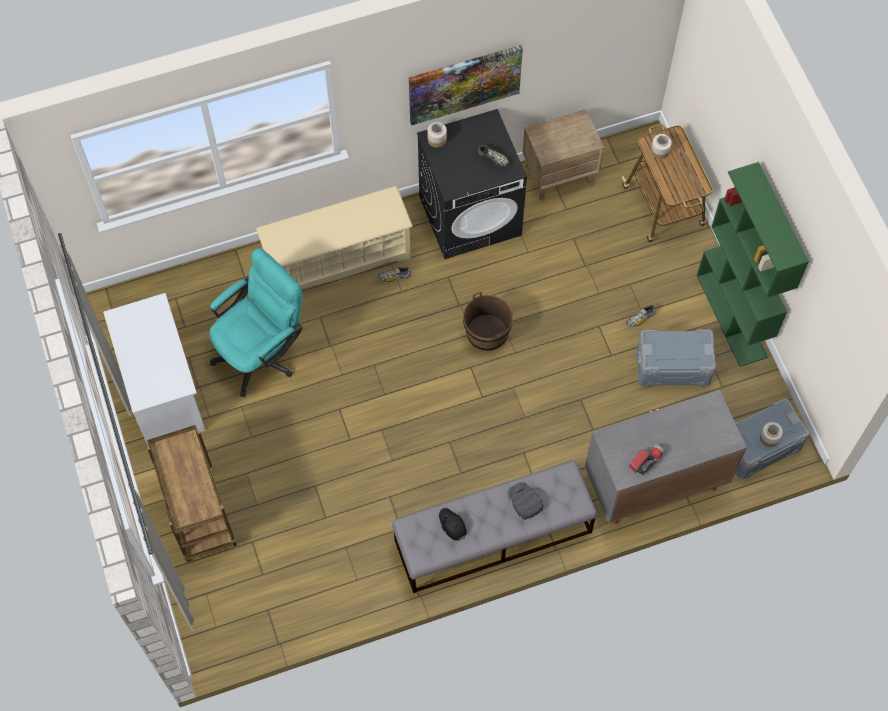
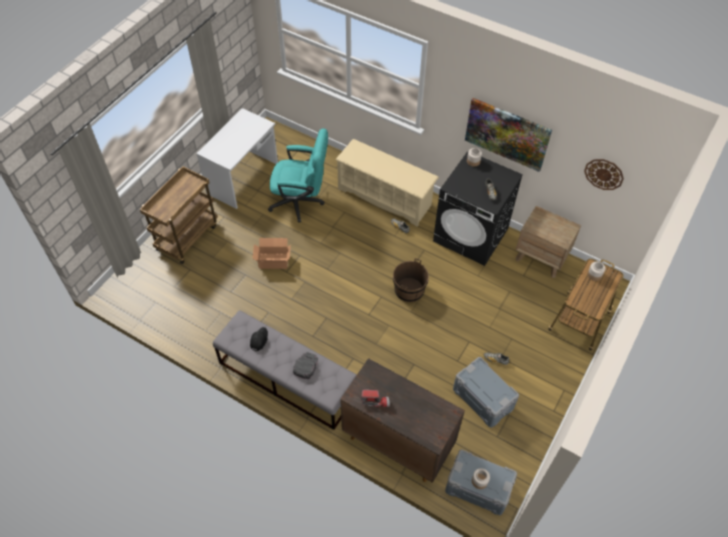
camera: 50 degrees right, 10 degrees down
(320, 442) = (273, 260): none -> cardboard box
(595, 45) = (604, 174): none -> wall clock
(654, 482) = (397, 442): grey cabinet -> brown cabinet
(732, 316) = (549, 409): green bookcase -> none

